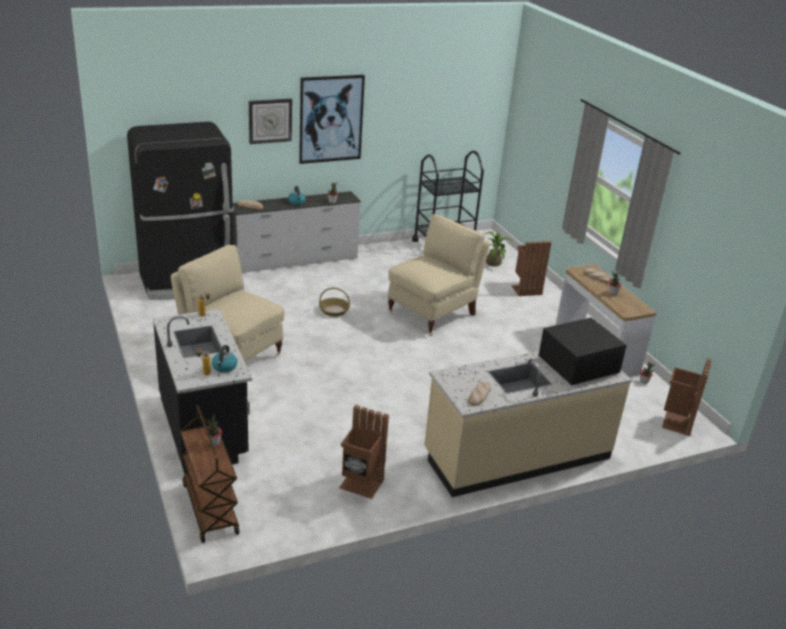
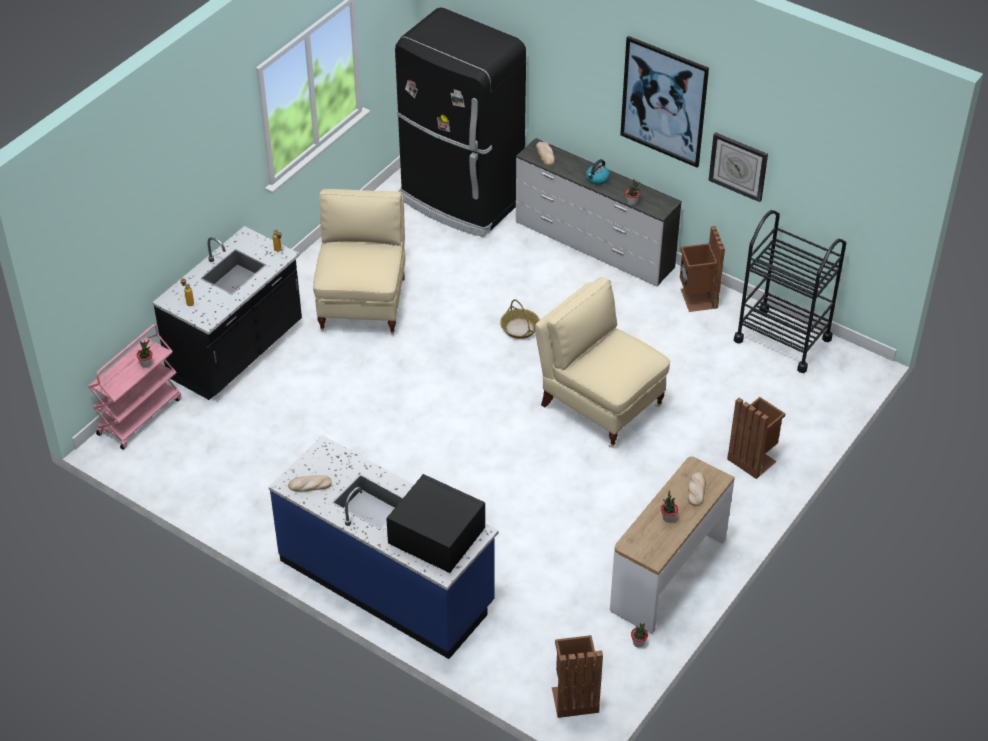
camera: 60 degrees right, 15 degrees up
(209, 508) = (139, 415): brown cart -> pink cart
(224, 367) = (208, 308): kettle -> none
(270, 121) = (590, 68): wall clock -> wall clock (738, 166)
(360, 485) = (245, 491): brown trash can -> brown trash can (697, 298)
(433, 313) = (600, 404): beige chair -> beige chair turned 150 degrees counterclockwise
(494, 262) = (792, 402): potted plant -> none
(516, 455) = (387, 582): beige counter -> blue counter

